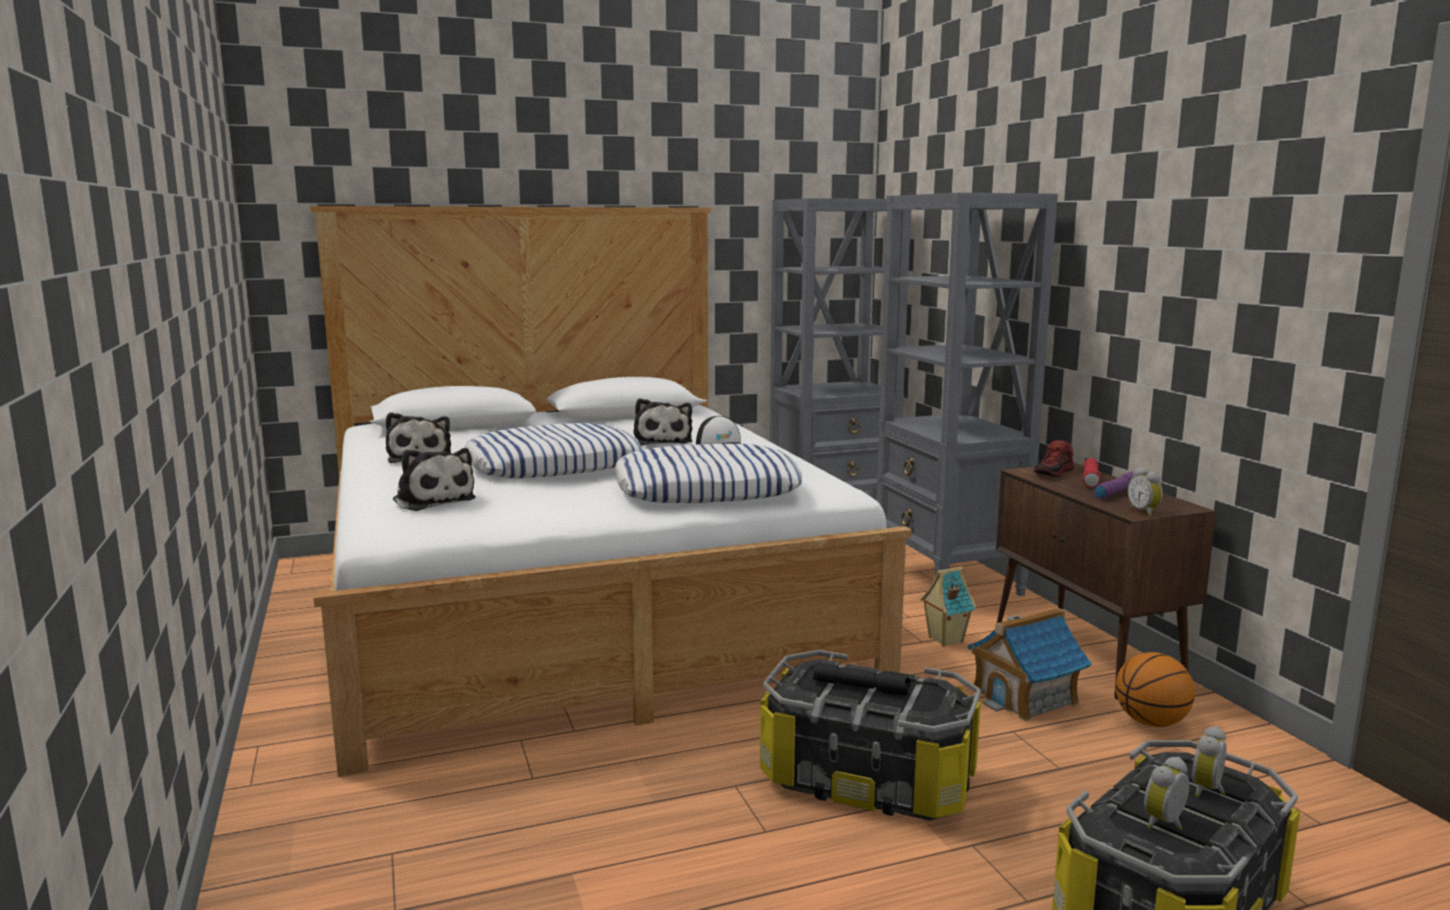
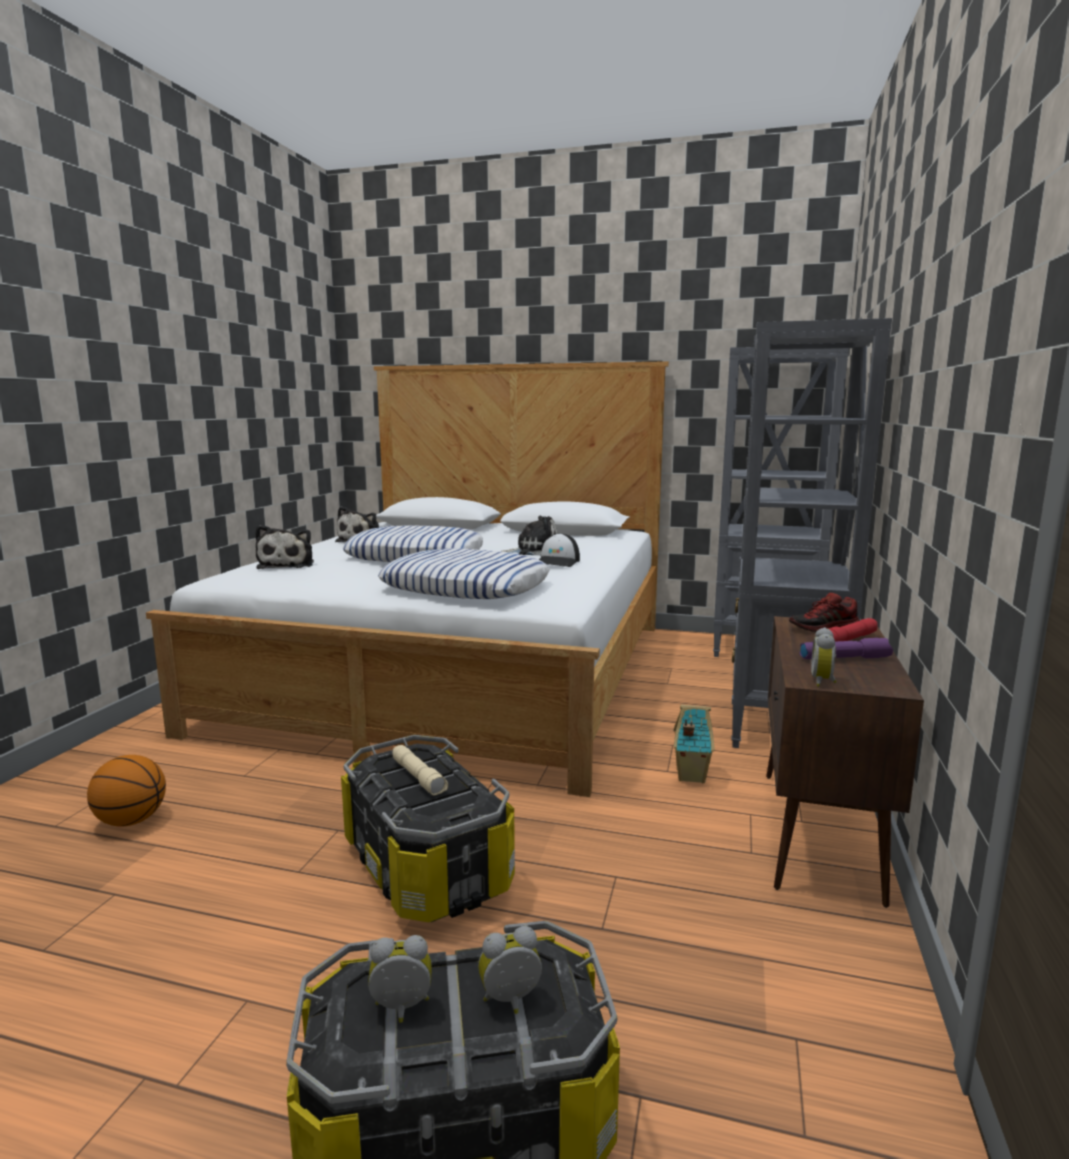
camera: 35 degrees right, 0 degrees up
(662, 441) = (534, 551): plush toy -> plush toy turned 120 degrees counterclockwise
(862, 688) = (419, 778): black flashlight -> beige flashlight
(1025, 697) = (681, 851): toy house -> none
(1150, 722) = (774, 926): basketball -> basketball (131, 820)

